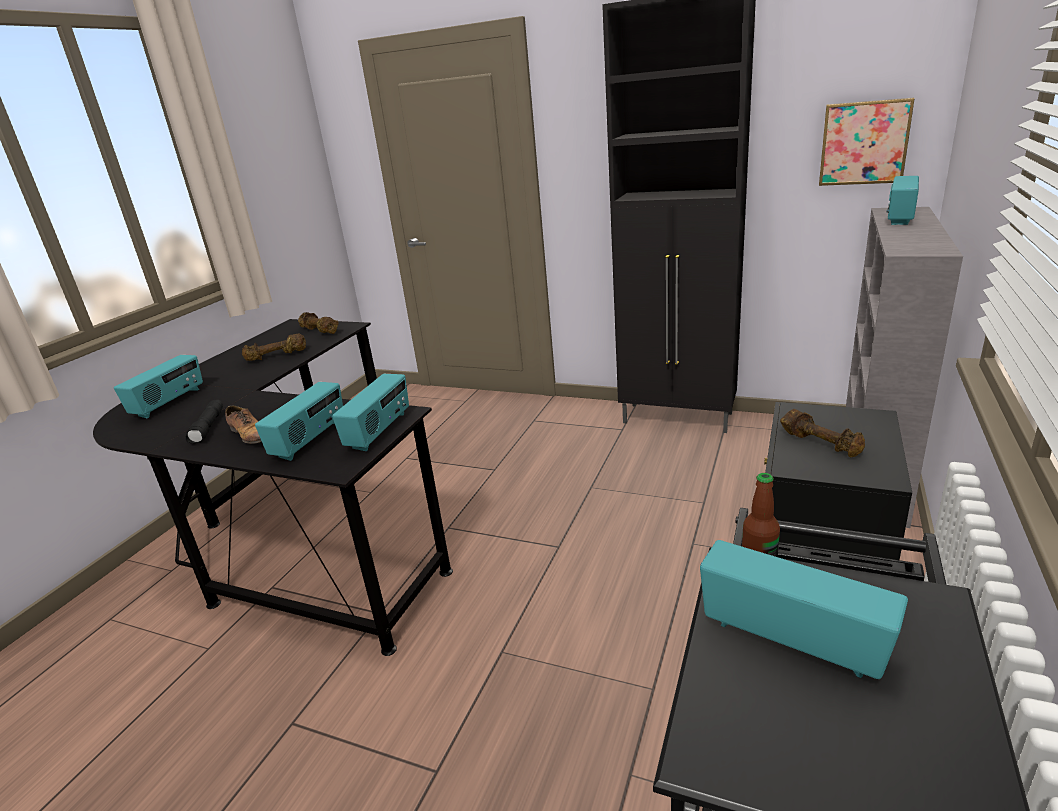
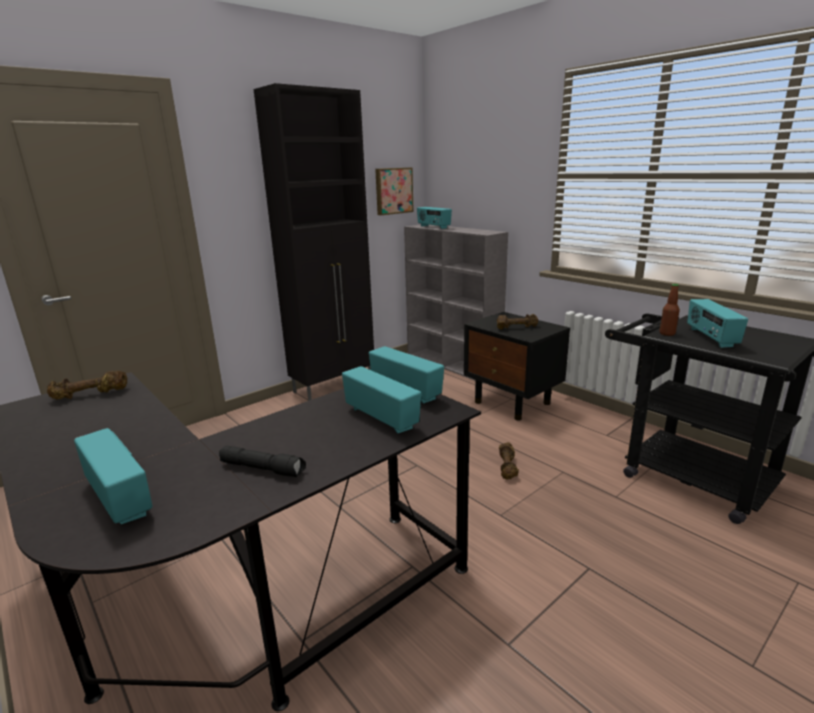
camera: 65 degrees left, 5 degrees down
(249, 435) = (324, 445): shoe -> none
(276, 356) = (116, 422): brown dumbbell -> brown dumbbell (508, 467)
(792, 638) = (710, 338): radio -> radio turned 60 degrees counterclockwise

